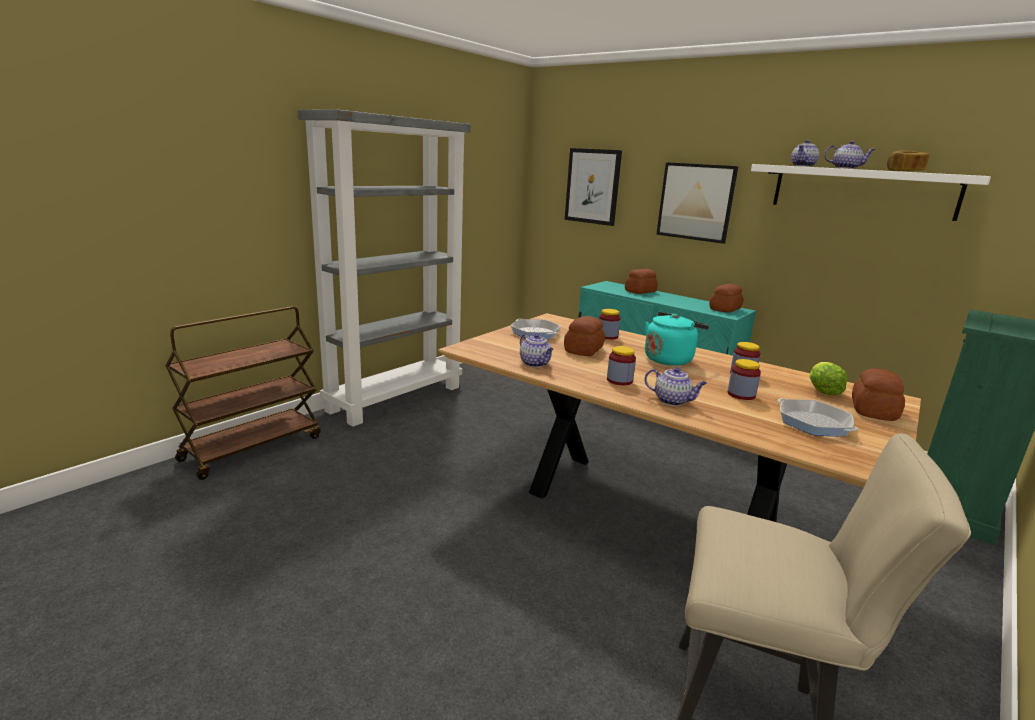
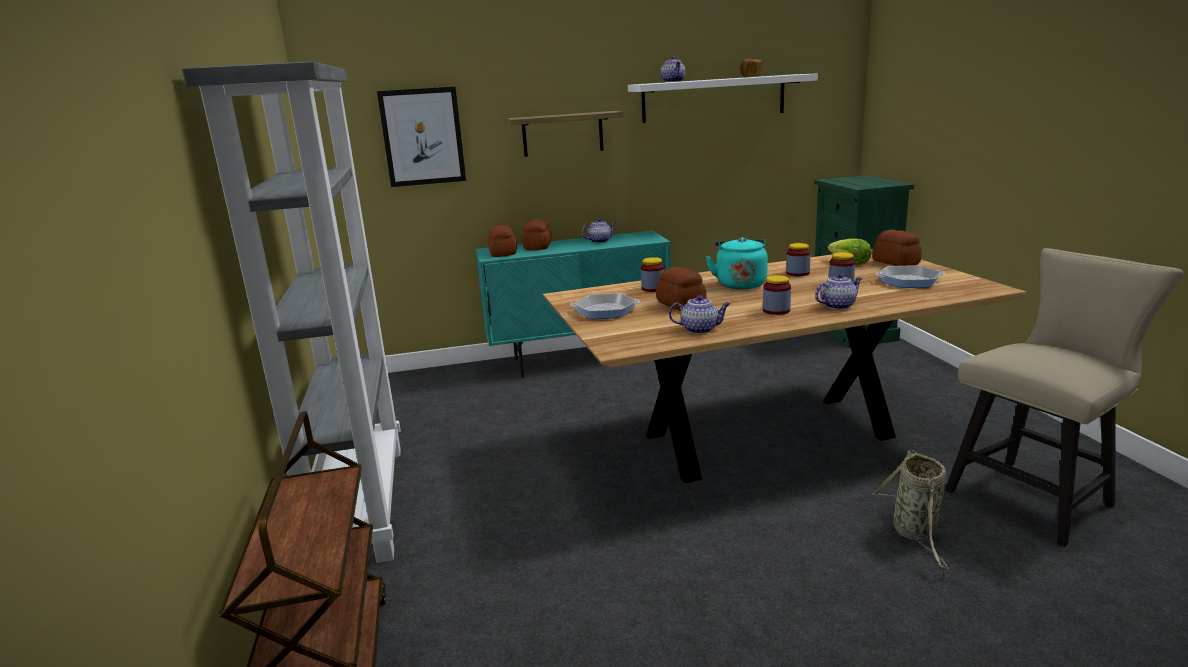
camera: 50 degrees left, 0 degrees up
(578, 635) = (915, 533): none -> basket
(695, 202) = (562, 134): picture -> shelf
(724, 309) = (636, 237): bread -> bread (502, 253)
(846, 168) = (710, 79): teapot -> teapot (600, 241)

